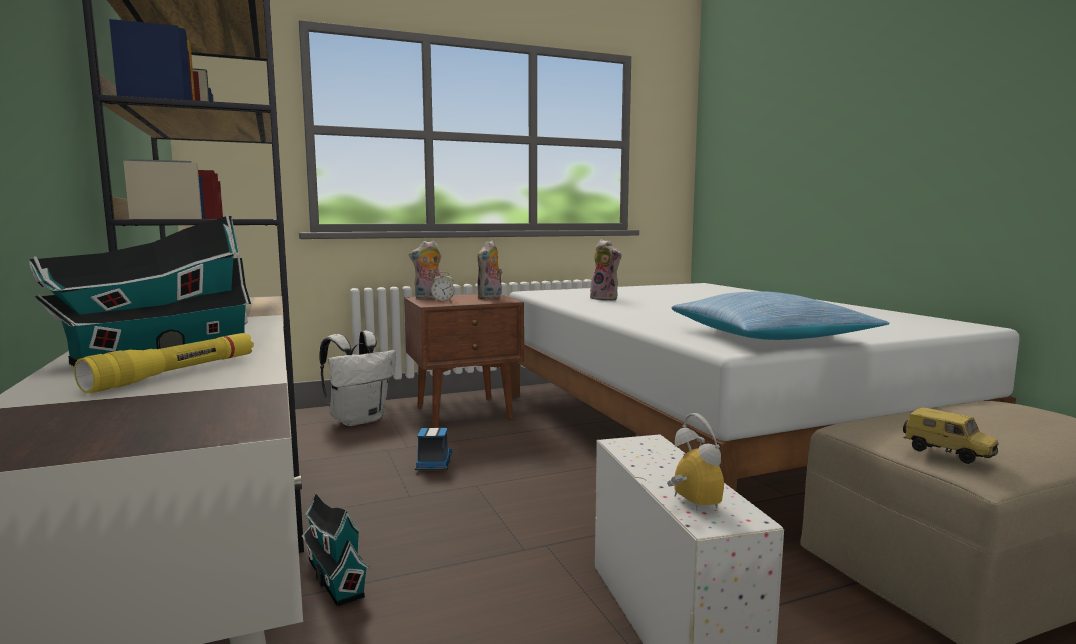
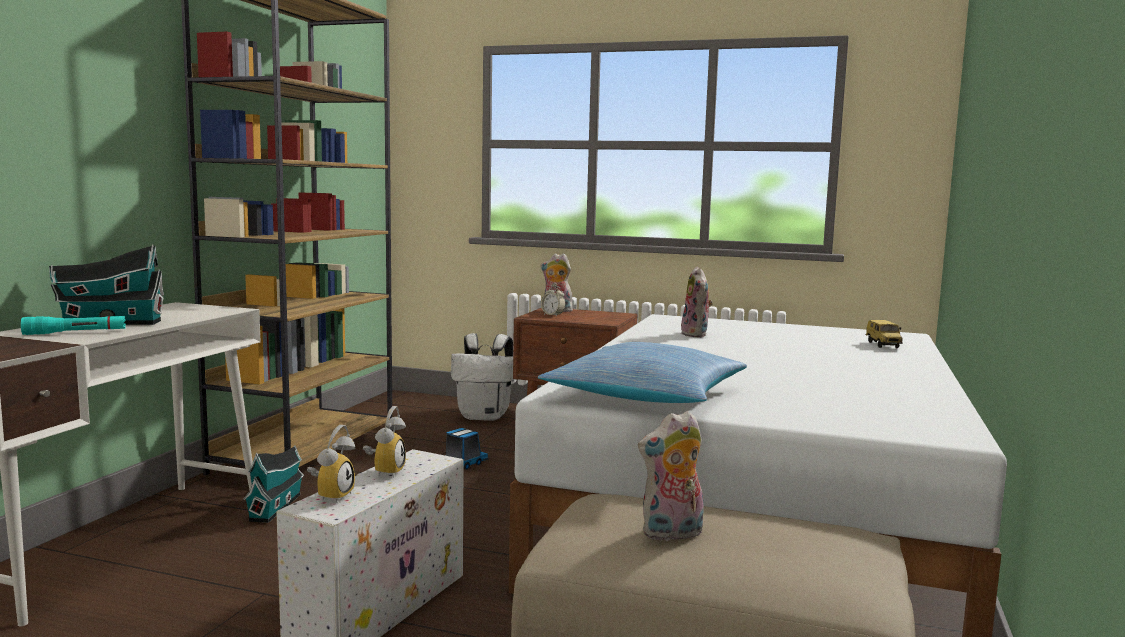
camera: 40 degrees right, 0 degrees up
(176, 373) = (75, 332): yellow flashlight -> turquoise flashlight
(490, 298) = (606, 317): plush toy -> plush toy (672, 534)
(648, 465) = (385, 471): none -> alarm clock
(948, 454) = (572, 532): toy car -> toy car (884, 345)

